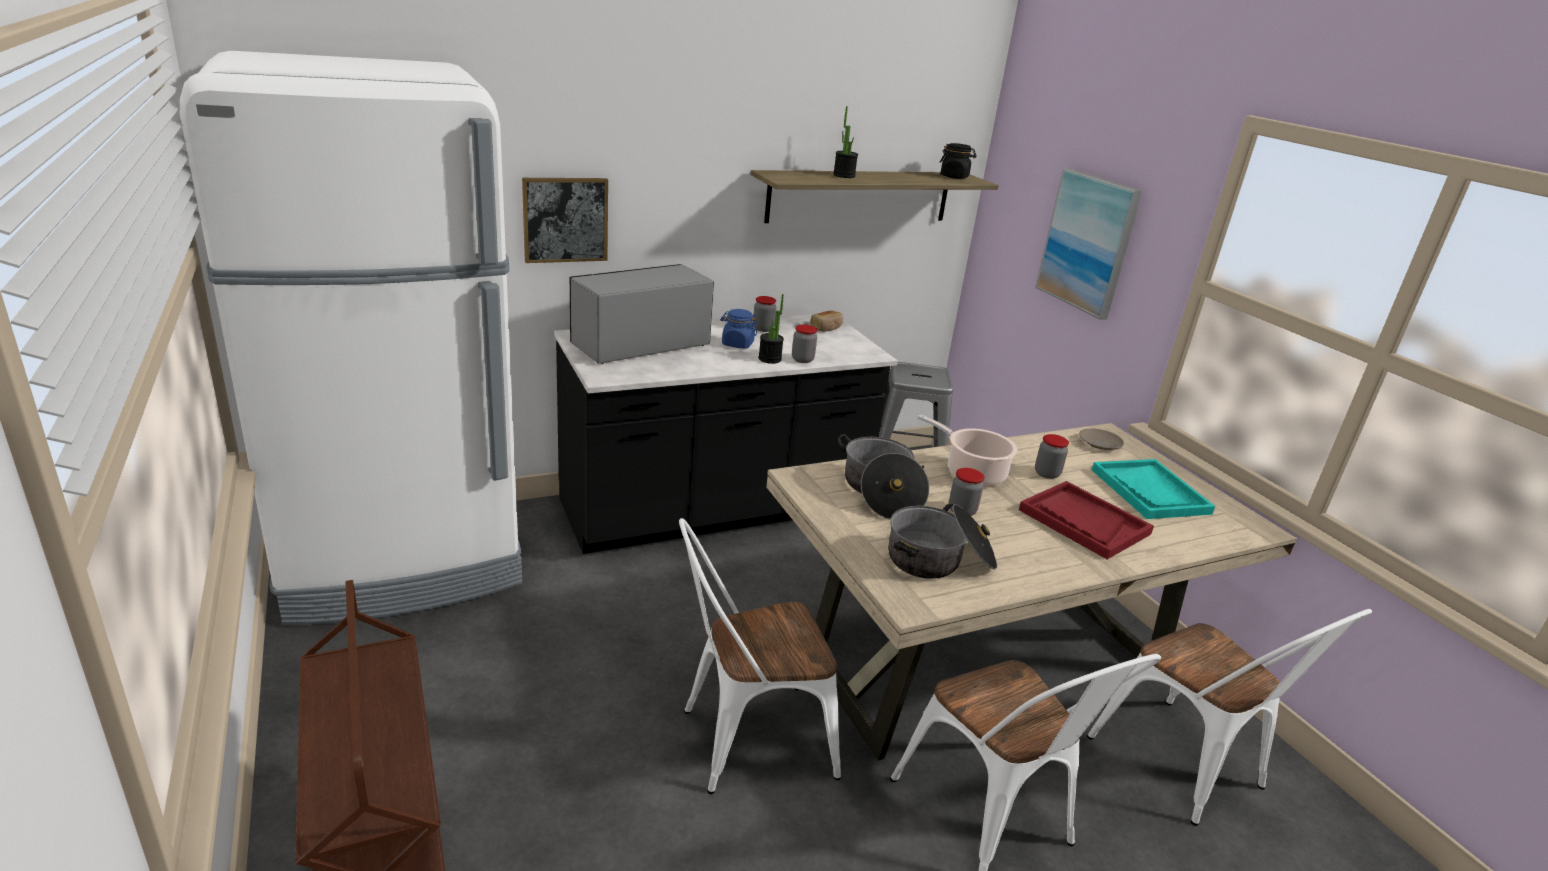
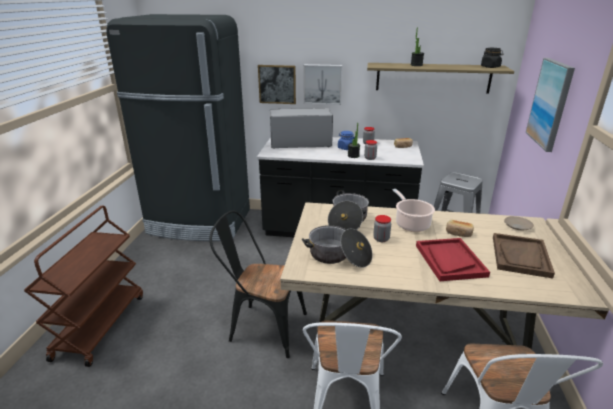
camera: 35 degrees right, 0 degrees up
(404, 562) = (200, 222): white fridge -> black fridge
(663, 215) = (322, 84): none -> picture
(744, 741) = (262, 327): white chair -> black chair
(1047, 473) = (458, 233): jar -> bread
(1150, 491) = (520, 256): turquoise tray -> brown tray

